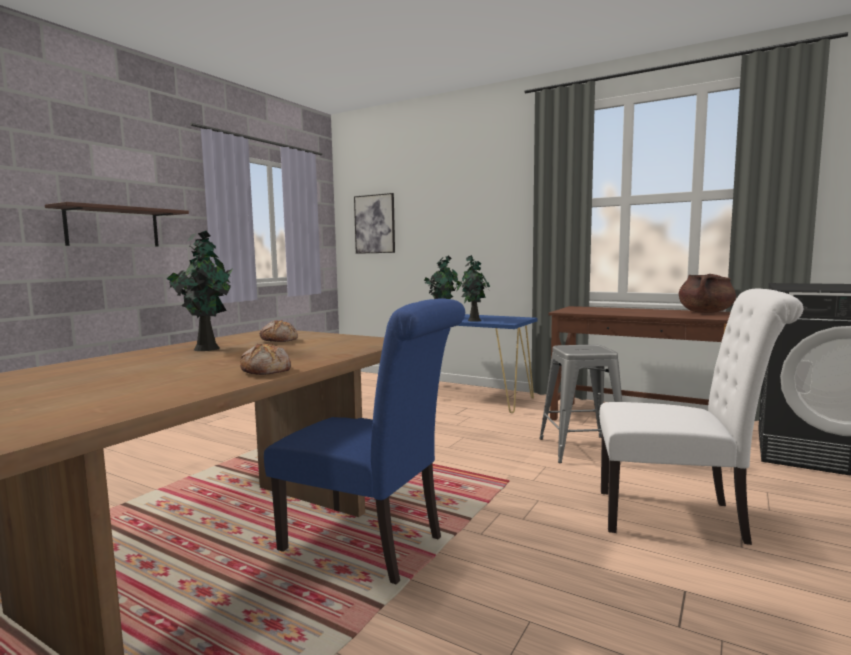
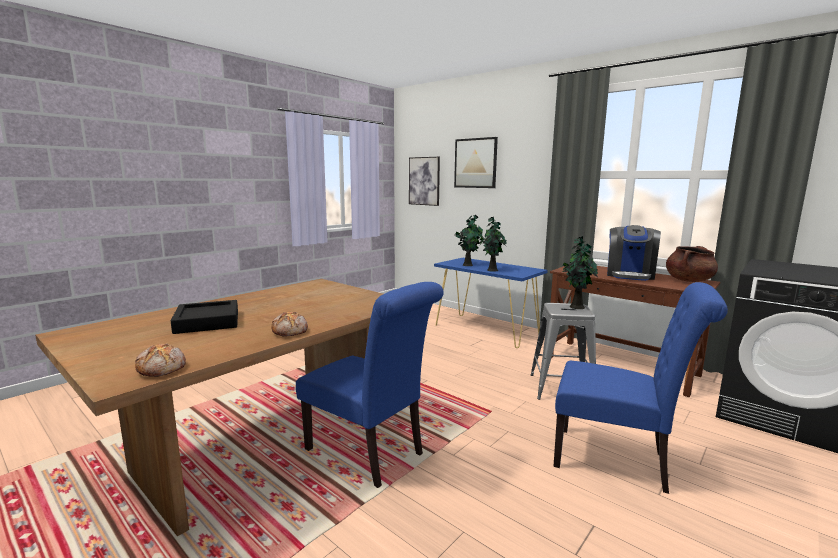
camera: 10 degrees right, 5 degrees up
(113, 227) = (219, 191): shelf -> none
(136, 370) = (207, 322): none -> black tray
(206, 348) = (264, 300): potted plant -> potted plant (576, 306)
(279, 340) = (318, 295): bread -> bread (162, 368)
(439, 198) = (475, 163): none -> picture
(639, 311) = (630, 275): none -> coffee machine
(679, 517) = (618, 461): white chair -> blue chair

